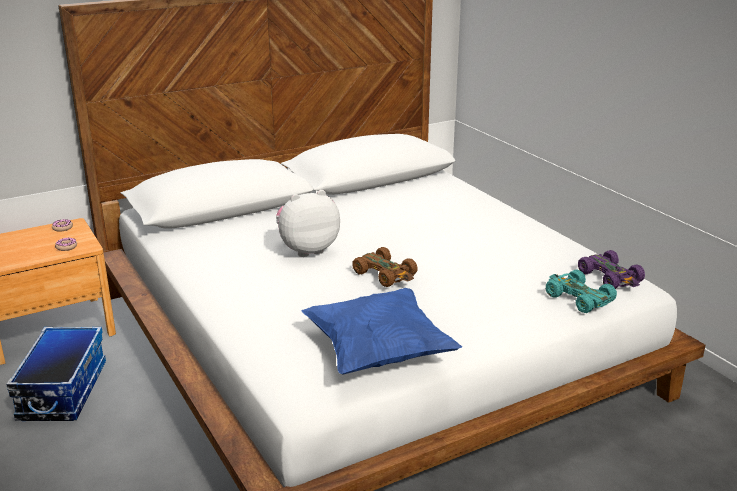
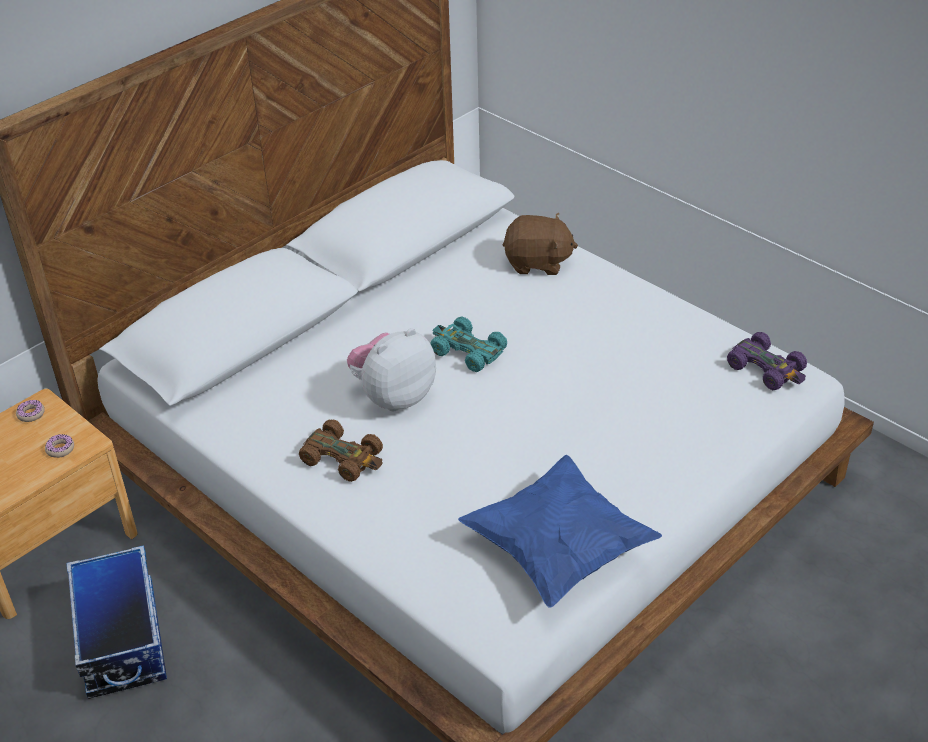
camera: 15 degrees left, 15 degrees up
(385, 274) = (510, 420): brown toy car -> brown toy car (343, 458)
(457, 200) = (537, 263): none -> brown plush toy
(578, 298) = (743, 412): turquoise toy car -> turquoise toy car (467, 351)

